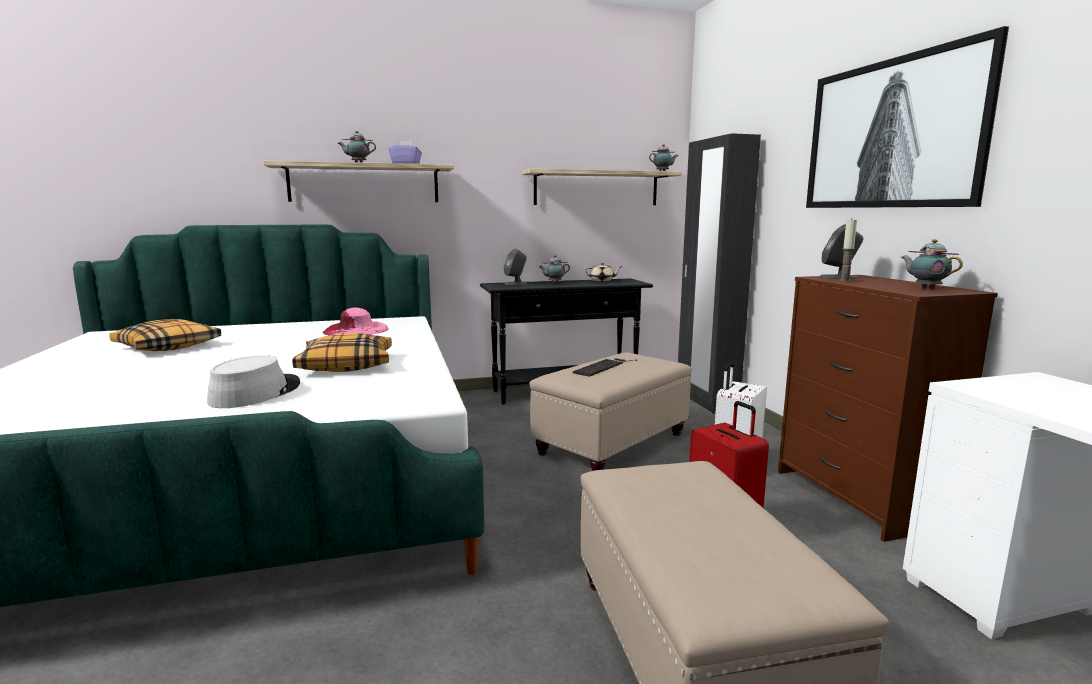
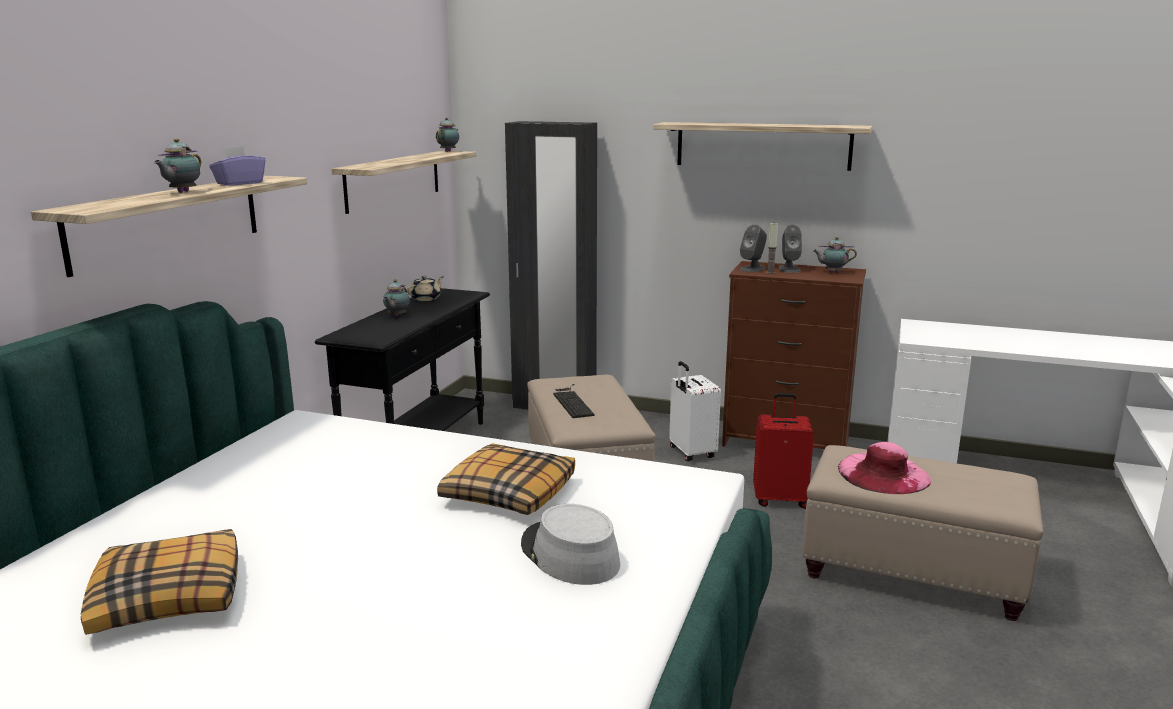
camera: 55 degrees left, 5 degrees up
(356, 330) = (310, 459): pink hat -> pink hat (883, 473)
(515, 283) = (363, 329): grey speaker -> grey speaker (789, 269)
(892, 134) = (763, 145): picture -> shelf

